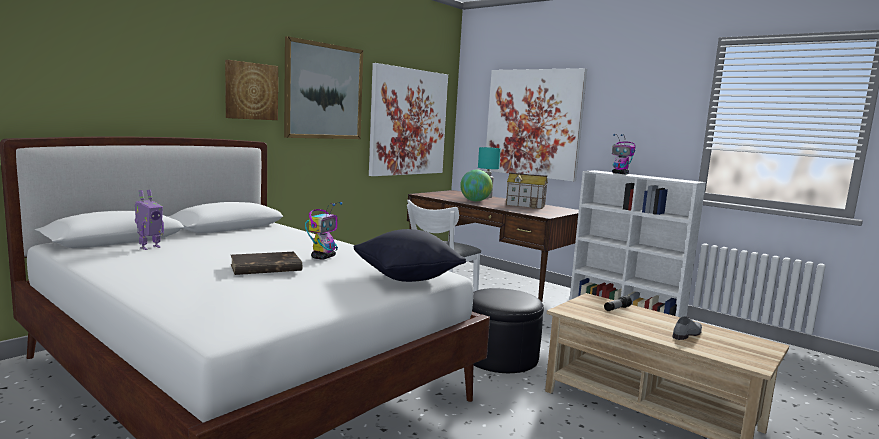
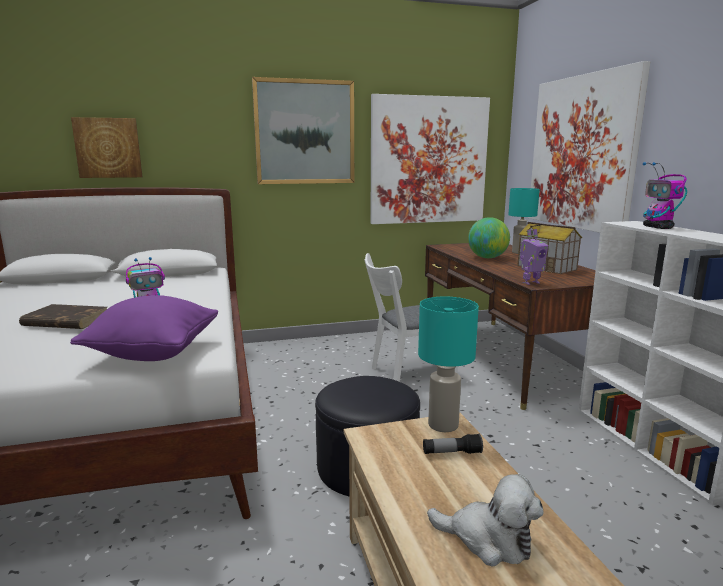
camera: 35 degrees right, 5 degrees up
(149, 247) = (57, 288): toy robot -> toy robot (530, 282)
(251, 91) = (215, 138): picture -> picture (108, 148)
(407, 277) = (154, 353): black pillow -> purple pillow
(589, 299) = (442, 425): none -> turquoise table lamp
(688, 333) = (488, 539): grey shoe -> plush toy

